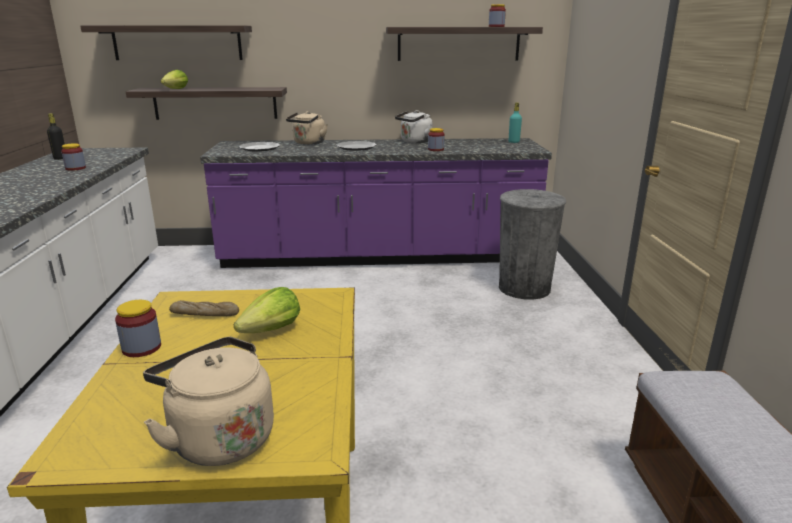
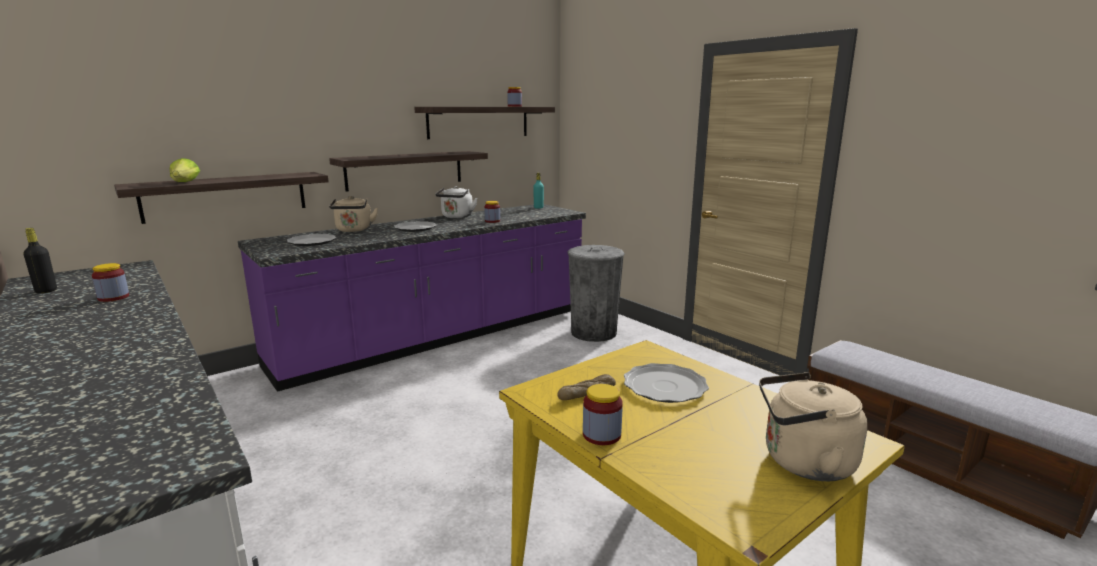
camera: 35 degrees left, 5 degrees down
(177, 43) = (171, 125): shelf -> shelf (405, 170)
(272, 330) = (665, 386): lettuce -> plate

